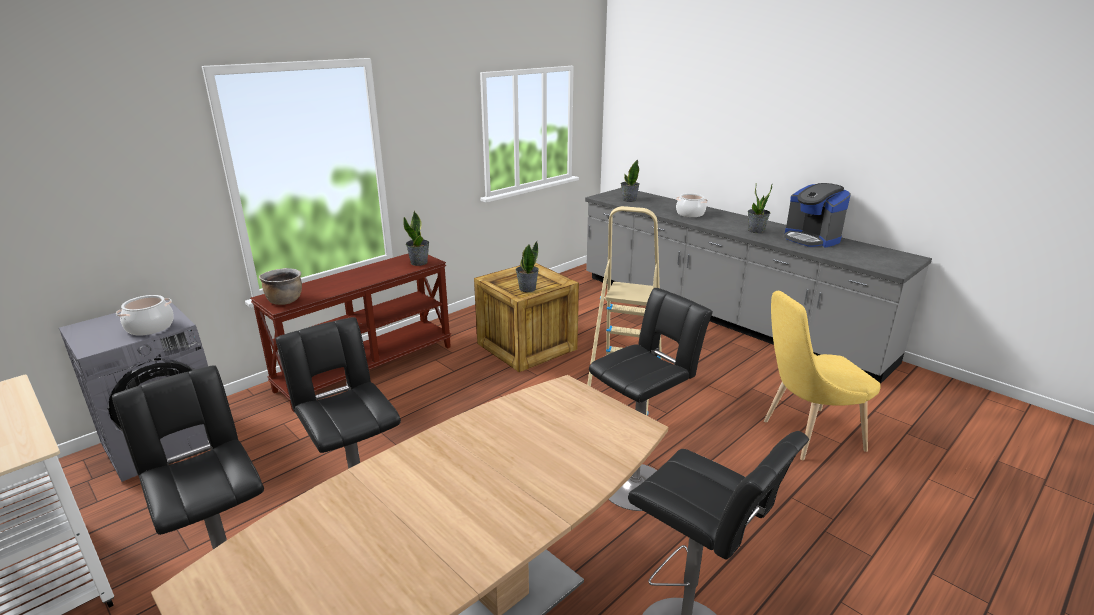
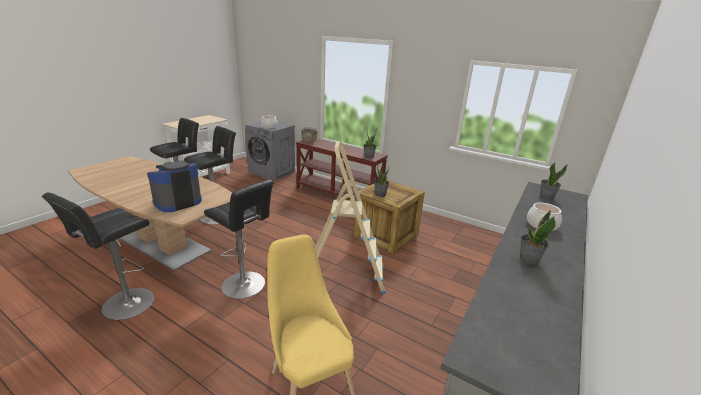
camera: 75 degrees right, 0 degrees up
(811, 239) = (540, 298): coffee machine -> coffee machine (177, 202)

